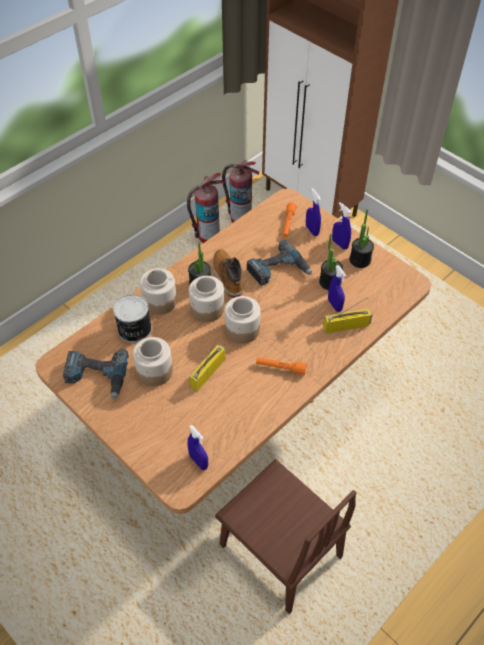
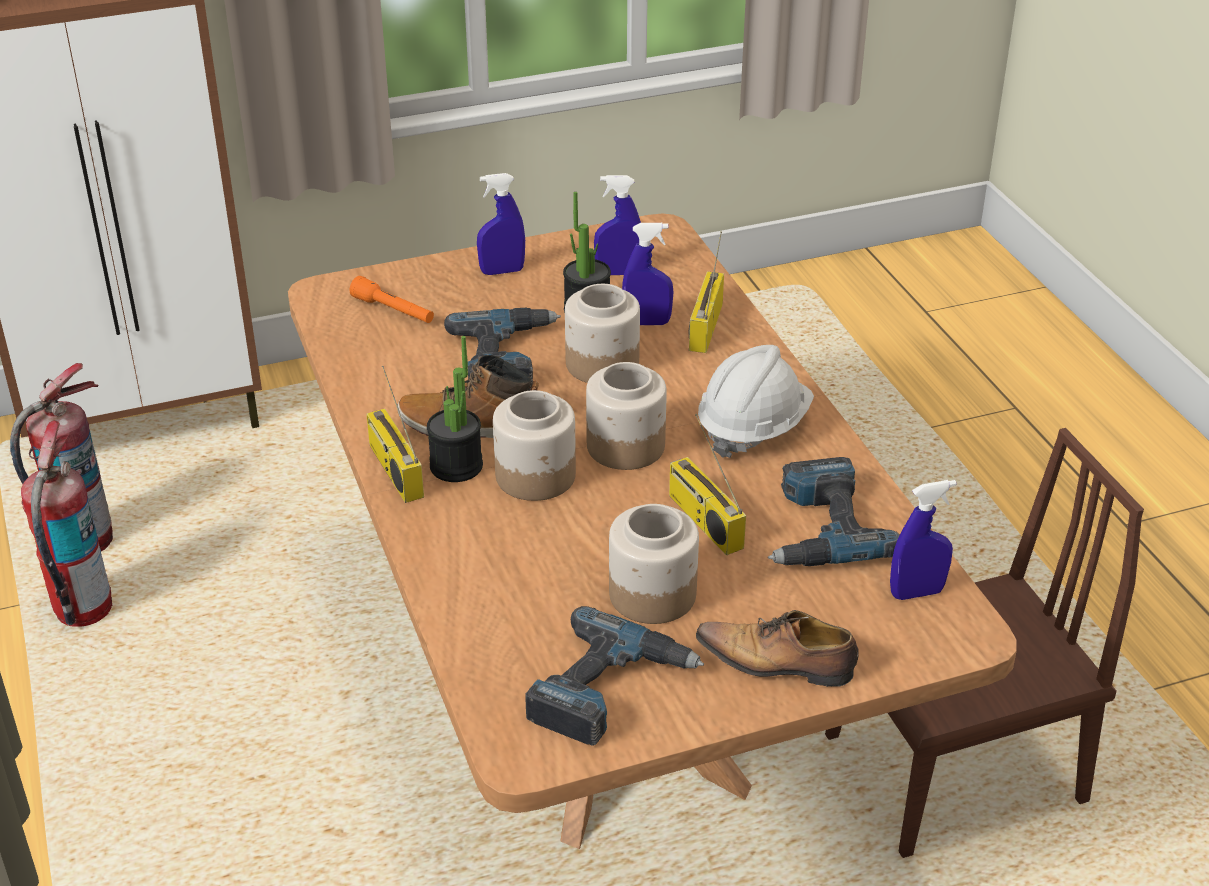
camera: 65 degrees left, 15 degrees down
(133, 425) = (778, 663): none -> shoe
(134, 329) = (513, 596): can -> none
(159, 301) = (460, 537): jar -> jar (601, 364)
(188, 267) = (393, 470): none -> radio
(223, 413) = (819, 528): none -> power drill
(280, 368) = (753, 427): orange flashlight -> white hard hat
(312, 230) = (438, 290): blue spray bottle -> blue spray bottle (618, 273)
(360, 260) = (561, 263): potted plant -> none

